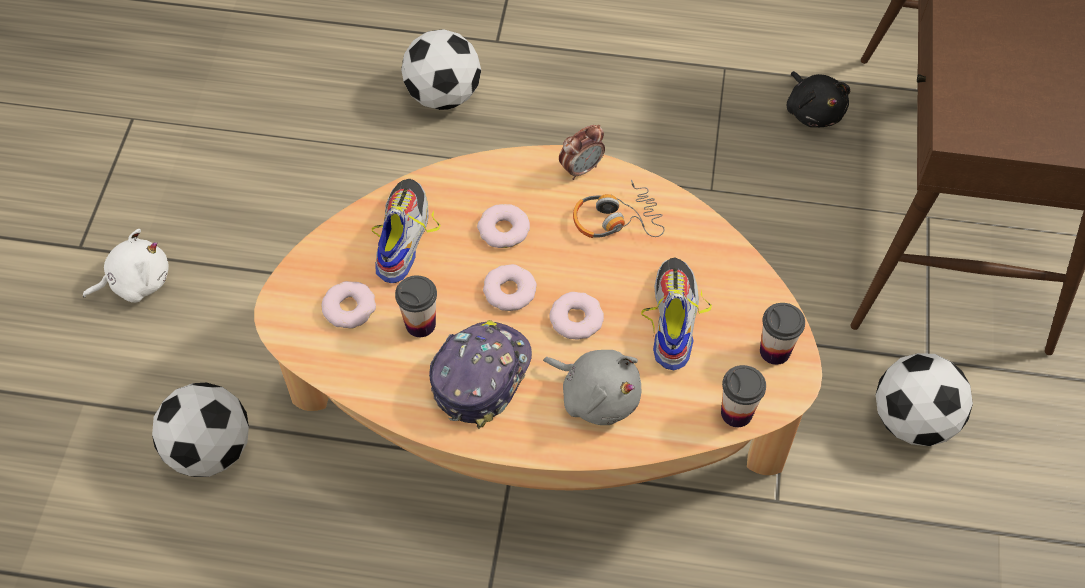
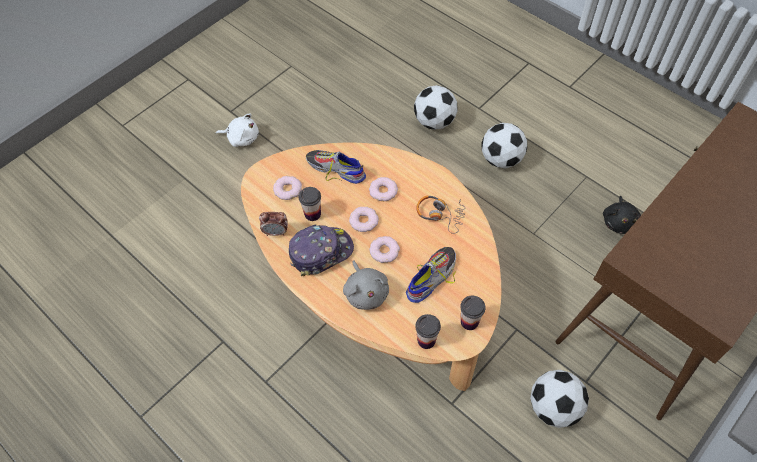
camera: 35 degrees right, 0 degrees up
(210, 449) = (219, 227): football -> football (501, 159)
(401, 234) = (335, 169): shoe -> shoe turned 105 degrees counterclockwise
(581, 169) = (442, 182): alarm clock -> alarm clock (276, 232)

